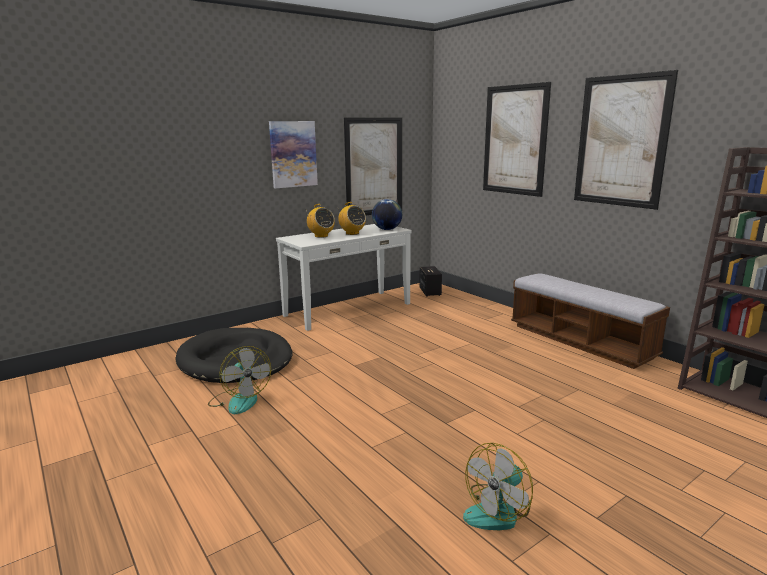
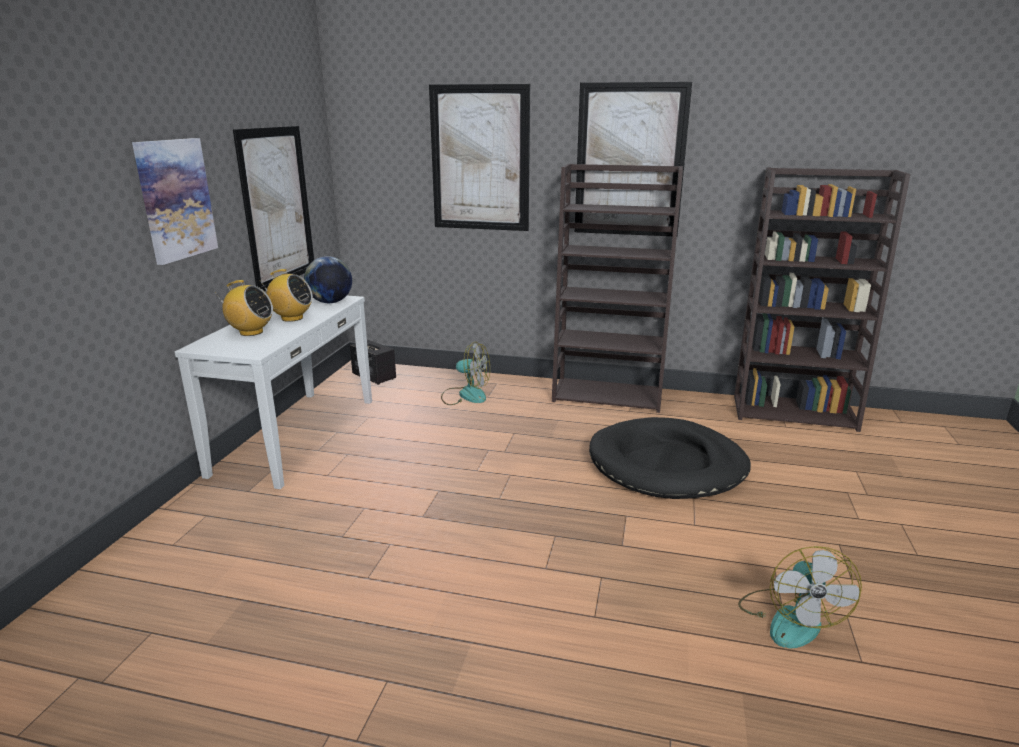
camera: 40 degrees left, 5 degrees up
(236, 360) = (230, 583): black dog bed -> black dog bed (667, 464)
(239, 400) = (334, 644): fan -> fan (465, 395)
(580, 341) = (609, 395): bench -> brown bookcase

